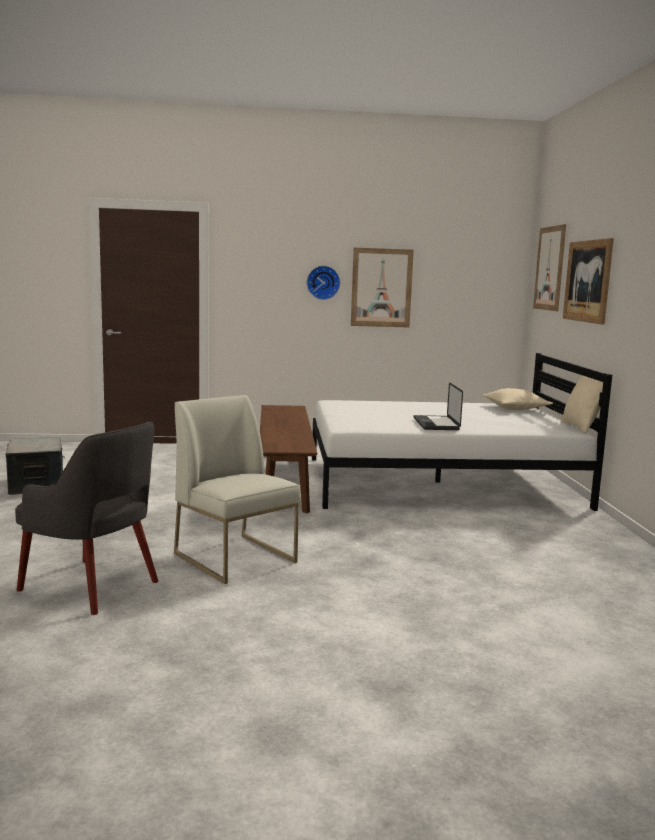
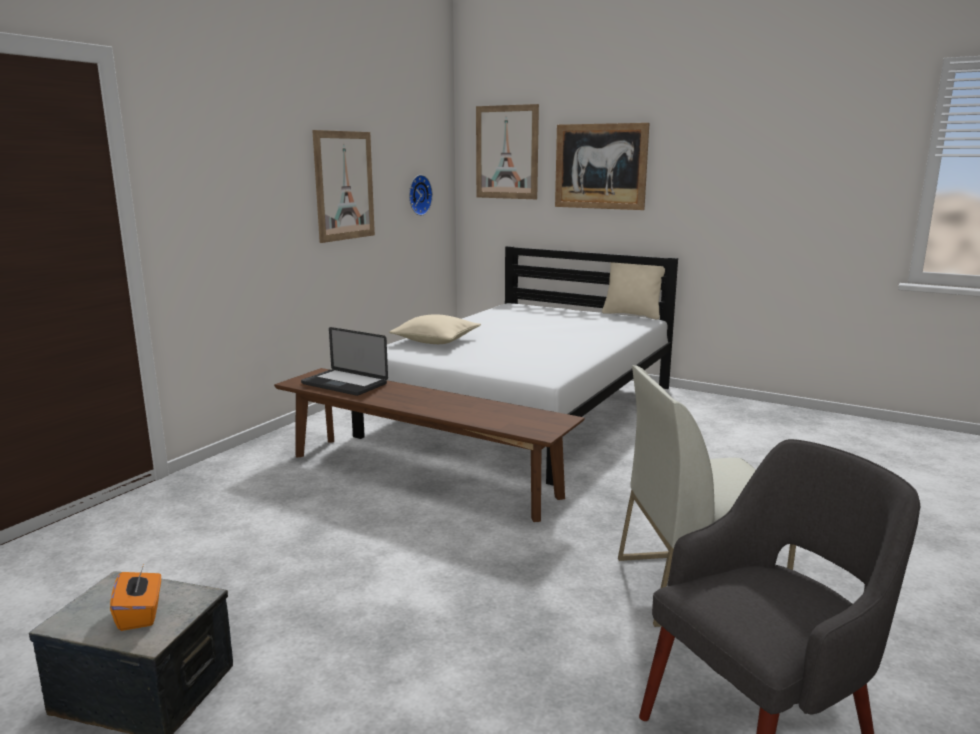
camera: 55 degrees left, 5 degrees up
(31, 445) = (140, 614): none -> orange tissue box
(323, 282) = (285, 184): wall clock -> wall clock (418, 195)
(436, 424) = (571, 345): laptop -> laptop (344, 384)
(515, 408) = (528, 310): beige pillow -> beige pillow (436, 340)

